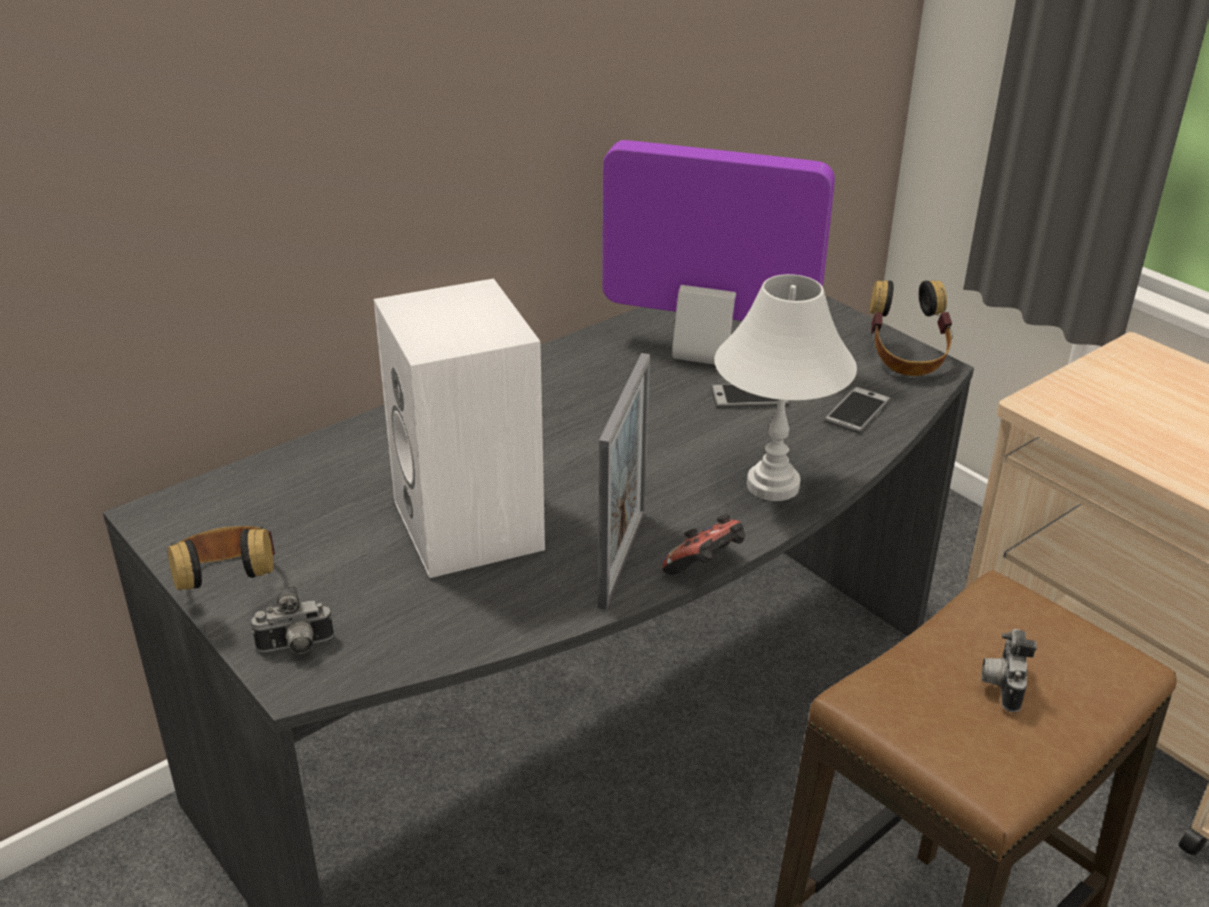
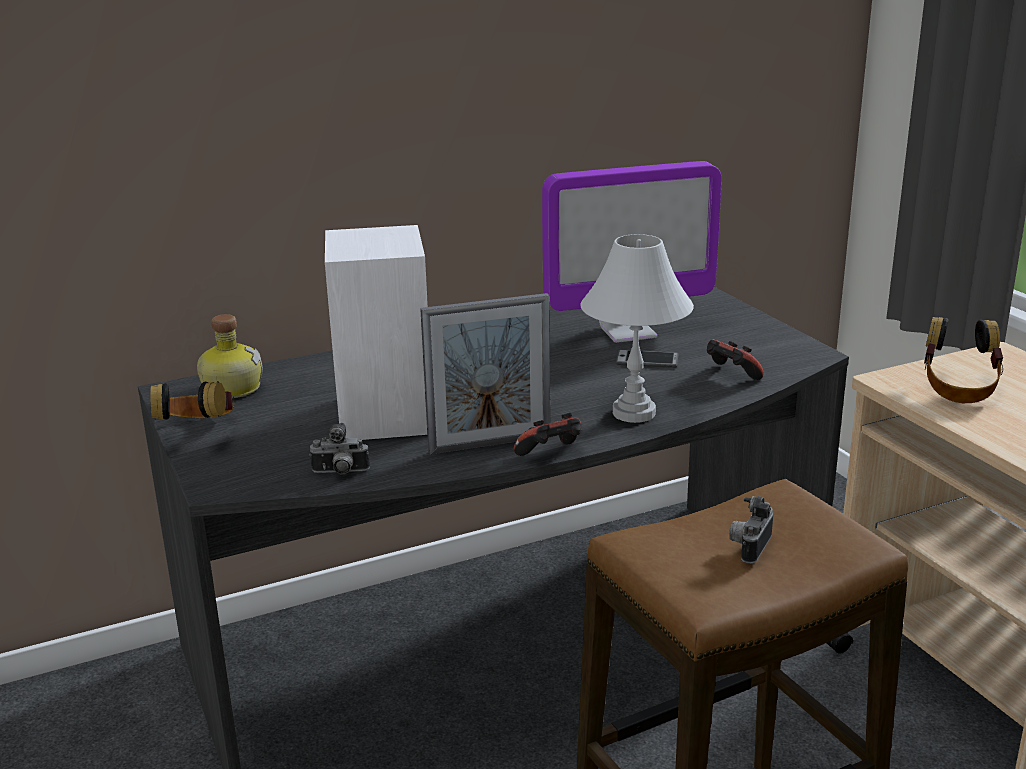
camera: 15 degrees right, 10 degrees down
(238, 501) = (231, 388): none -> bottle
(296, 648) = (225, 469): camera -> camera (340, 473)
(622, 558) = (490, 444): picture frame -> picture frame turned 45 degrees clockwise
(705, 352) = (627, 331): monitor -> monitor turned 135 degrees clockwise
(857, 411) = (731, 375): phone -> game controller
(906, 357) = (793, 346): headphones -> headphones (958, 389)

